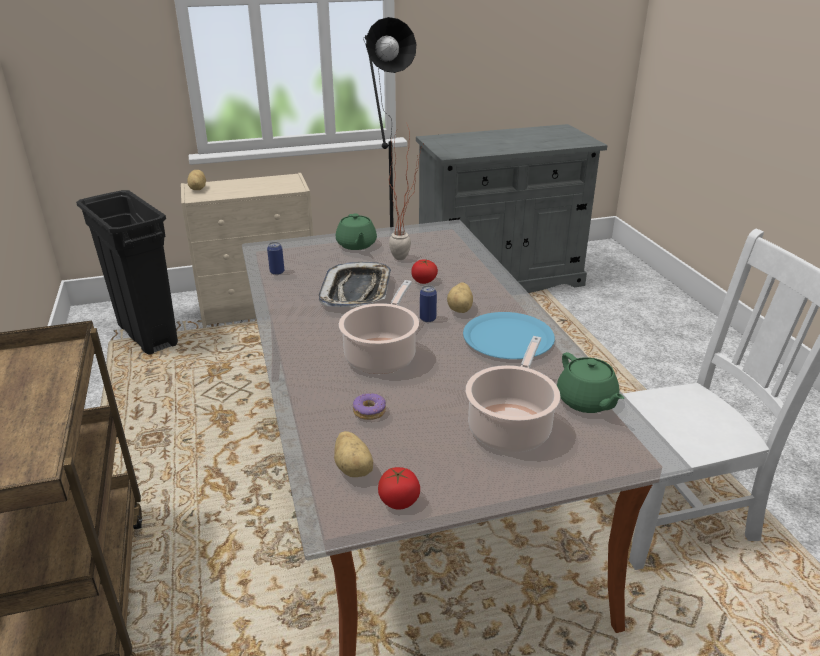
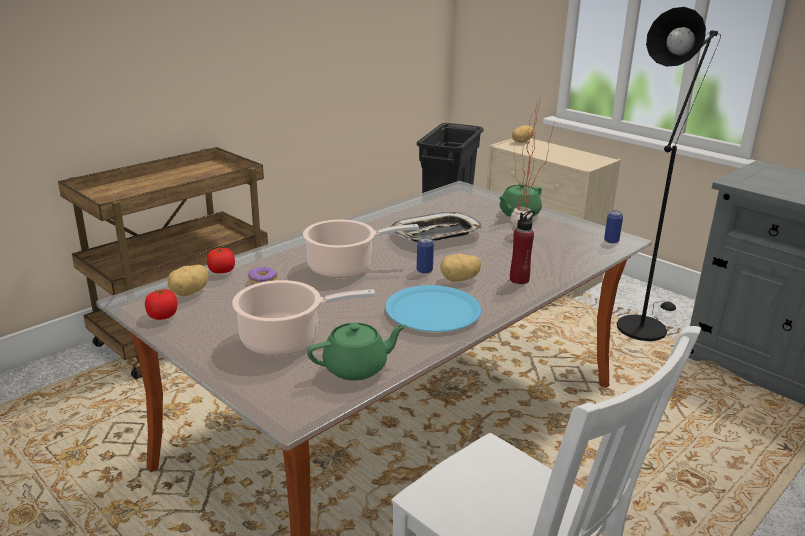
camera: 60 degrees right, 5 degrees down
(277, 272) = (429, 202): can -> can (611, 241)
(424, 281) = (491, 254): tomato -> tomato (221, 271)
(482, 285) = (519, 279): none -> red bottle
(586, 401) = (356, 368): green teapot -> green teapot turned 150 degrees counterclockwise

